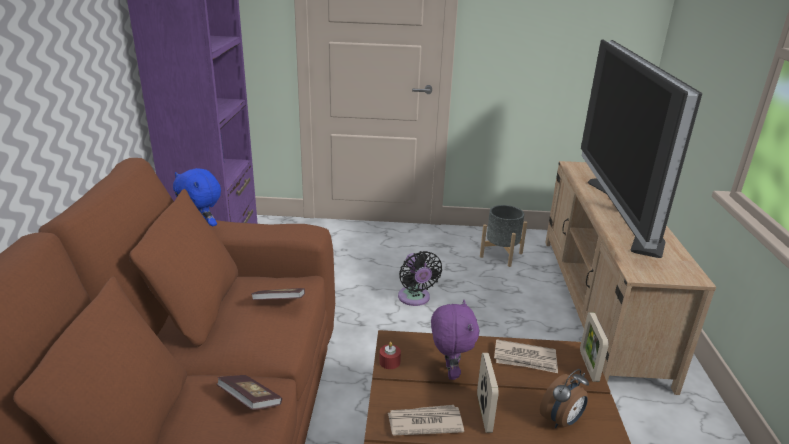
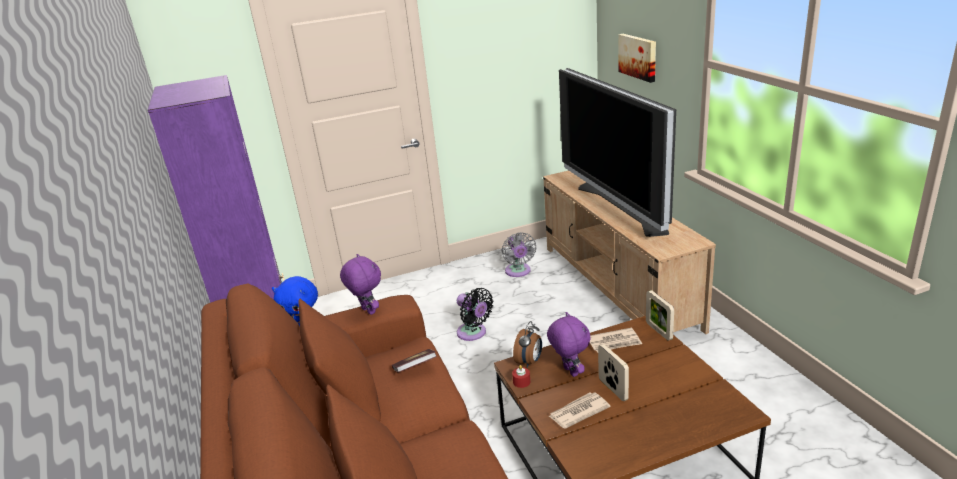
camera: 20 degrees left, 0 degrees up
(250, 401) = (455, 445): book -> none
(272, 230) = (367, 311): none -> purple plush toy
(501, 255) = (518, 272): grey planter -> grey fan
(562, 421) = (665, 374): alarm clock -> alarm clock (529, 362)
(704, 42) = (638, 57): none -> picture

